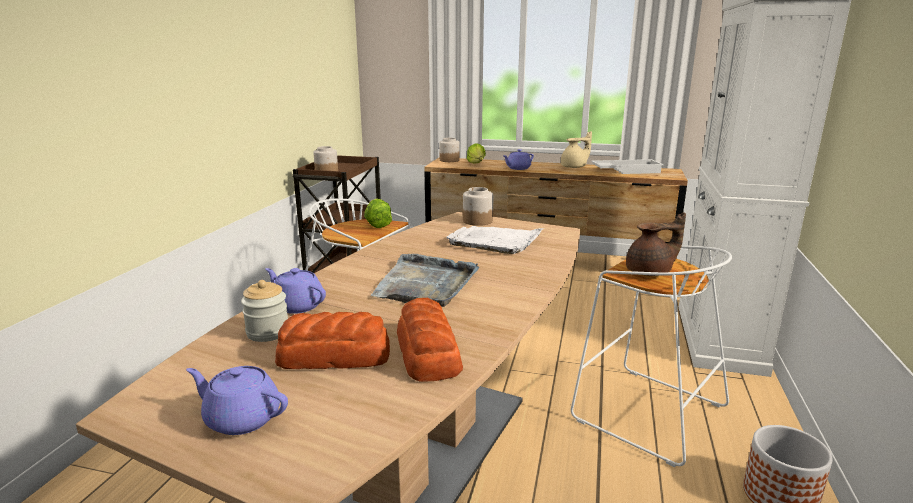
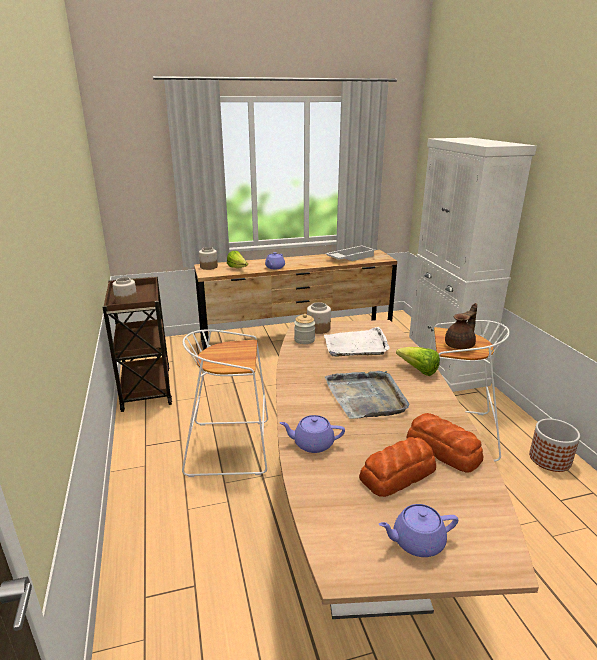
camera: 30 degrees left, 5 degrees up
(268, 332) = (329, 473): jar -> jar (304, 340)
(377, 224) = (237, 347): lettuce -> lettuce (418, 370)
(574, 167) = (312, 259): beige teapot -> none

